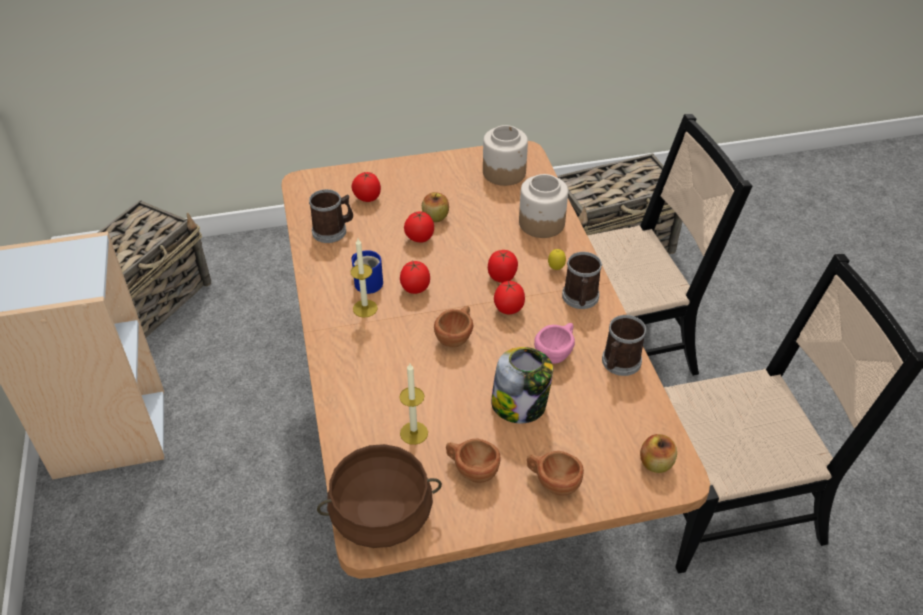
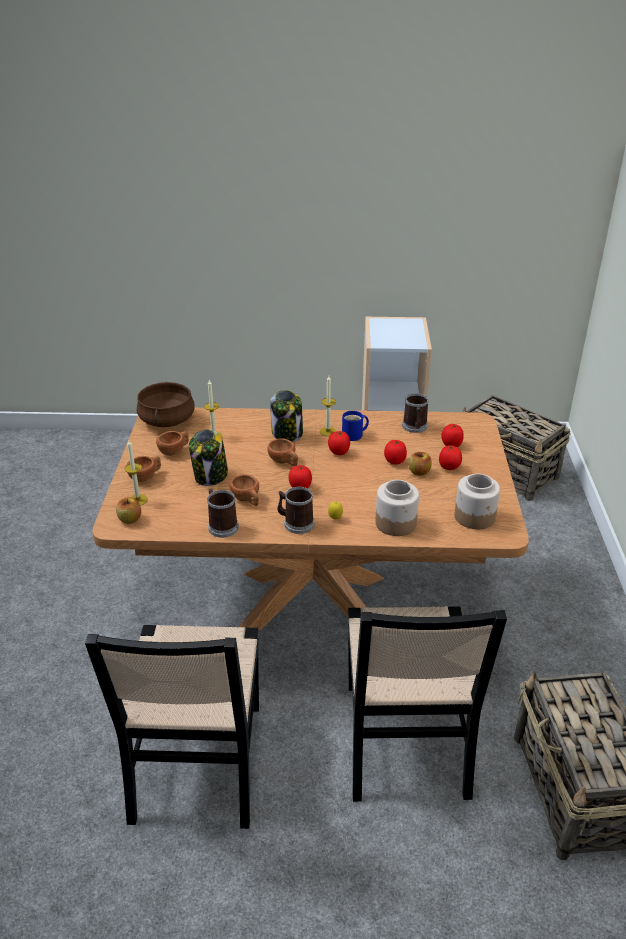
camera: 105 degrees right, 10 degrees down
(382, 349) = (287, 433): none -> jar
(502, 277) = (336, 491): tomato -> tomato (449, 467)
(556, 352) = (247, 500): pink cup -> brown cup
(610, 471) = (138, 500): none -> candle

